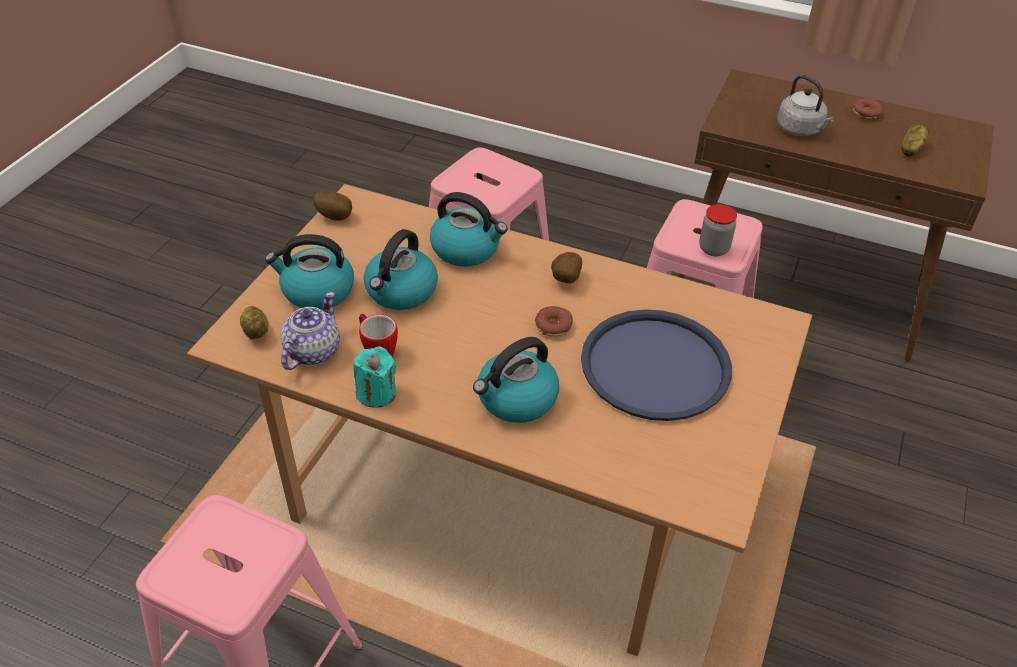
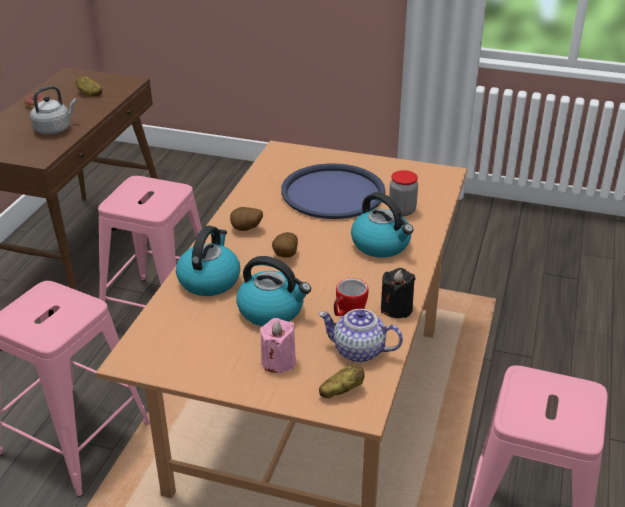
camera: 95 degrees left, 10 degrees down
(317, 291) = (278, 362): kettle -> pink candle
(335, 216) = (158, 368): potato -> potato (284, 256)
(376, 393) = (396, 309): turquoise candle -> black candle
(553, 326) = (301, 233): donut -> none
(713, 249) = (167, 194): jar -> jar (402, 211)

